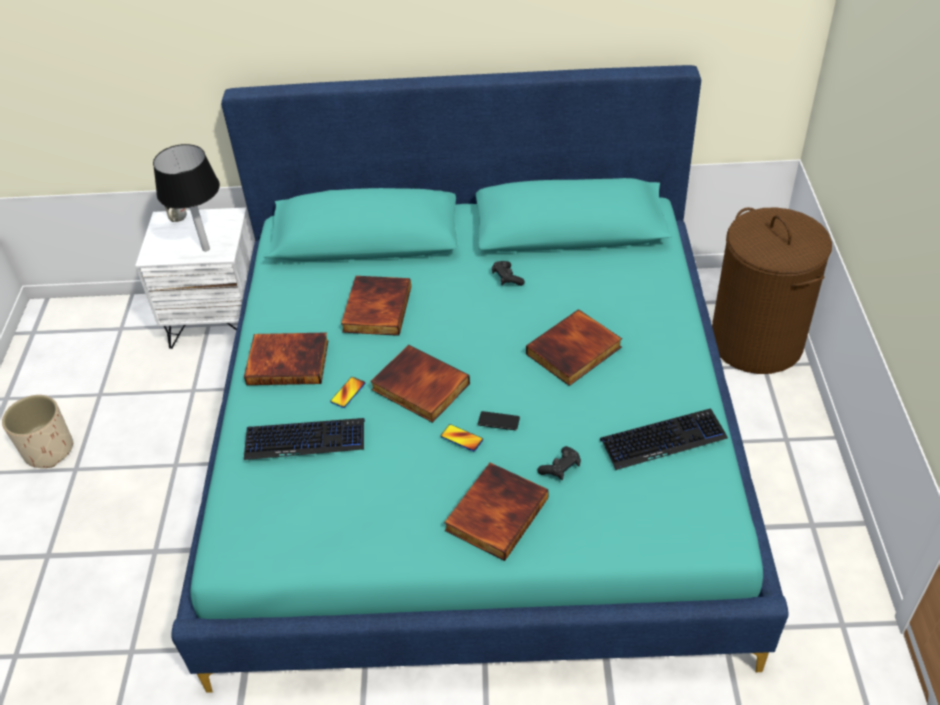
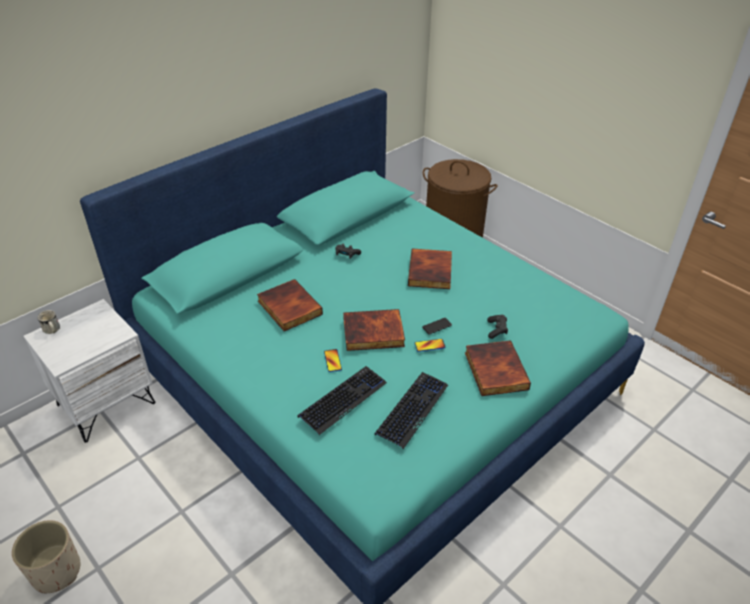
camera: 45 degrees left, 5 degrees down
(206, 249) = (104, 337): black table lamp -> none
(289, 361) = (269, 365): book -> none
(663, 439) = (525, 289): keyboard -> keyboard (412, 409)

